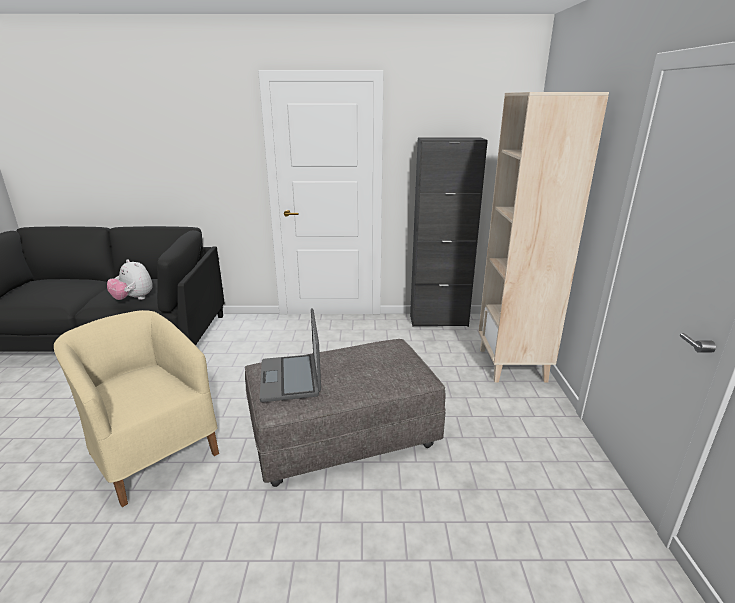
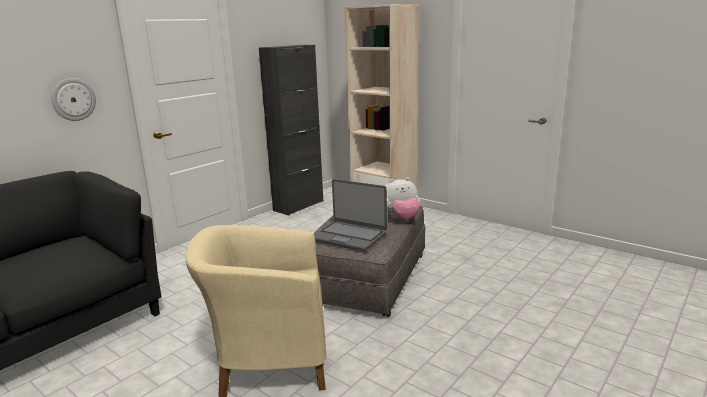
camera: 50 degrees left, 5 degrees down
(134, 299) = (73, 263): plush toy -> plush toy (401, 218)
(216, 170) = (73, 99): none -> wall clock

